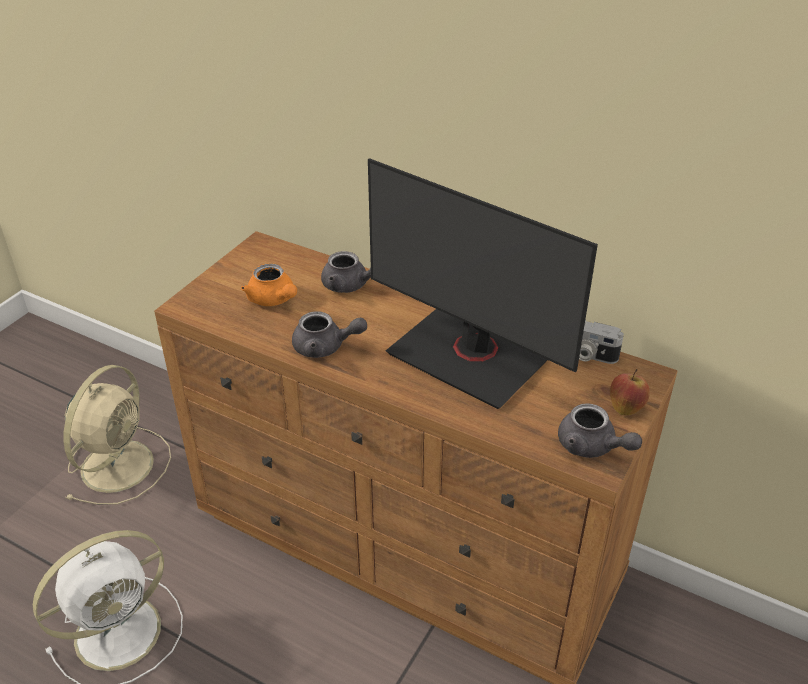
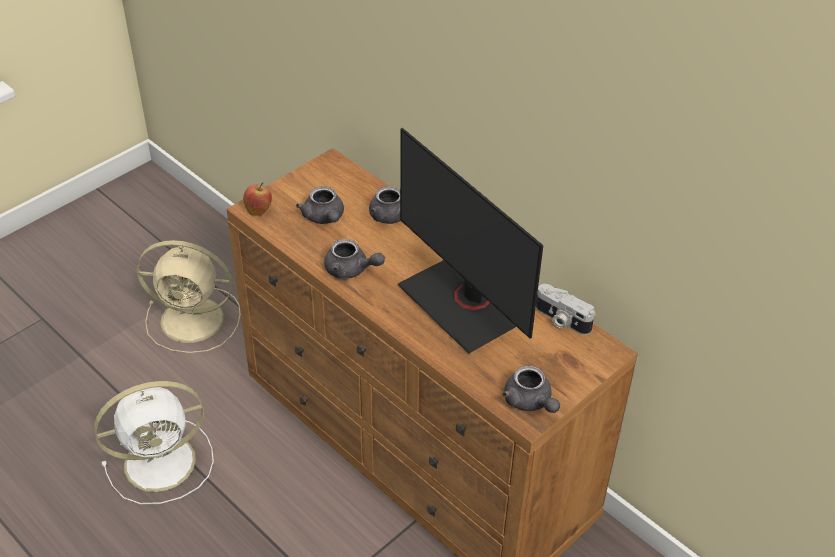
camera: 15 degrees right, 5 degrees up
(119, 463) = (195, 320): beige fan -> beige fan turned 60 degrees clockwise
(273, 300) = (324, 218): orange teapot -> grey teapot
(625, 407) = (575, 375): apple -> apple (259, 210)

